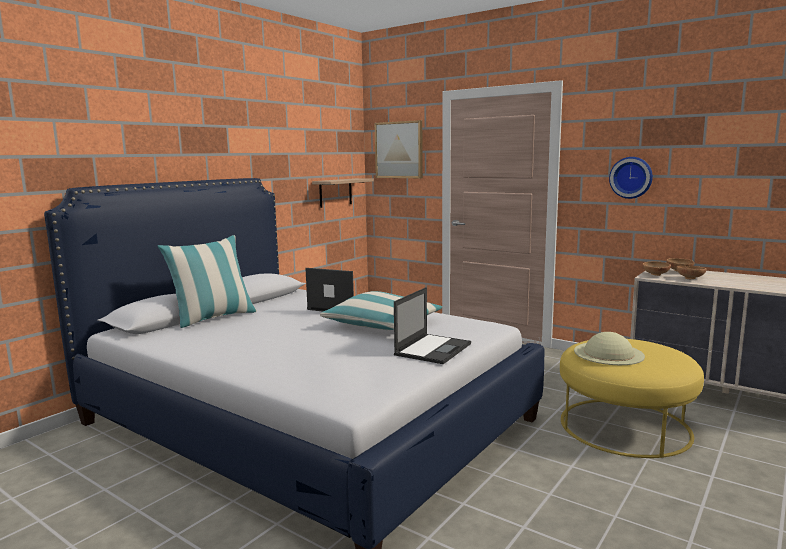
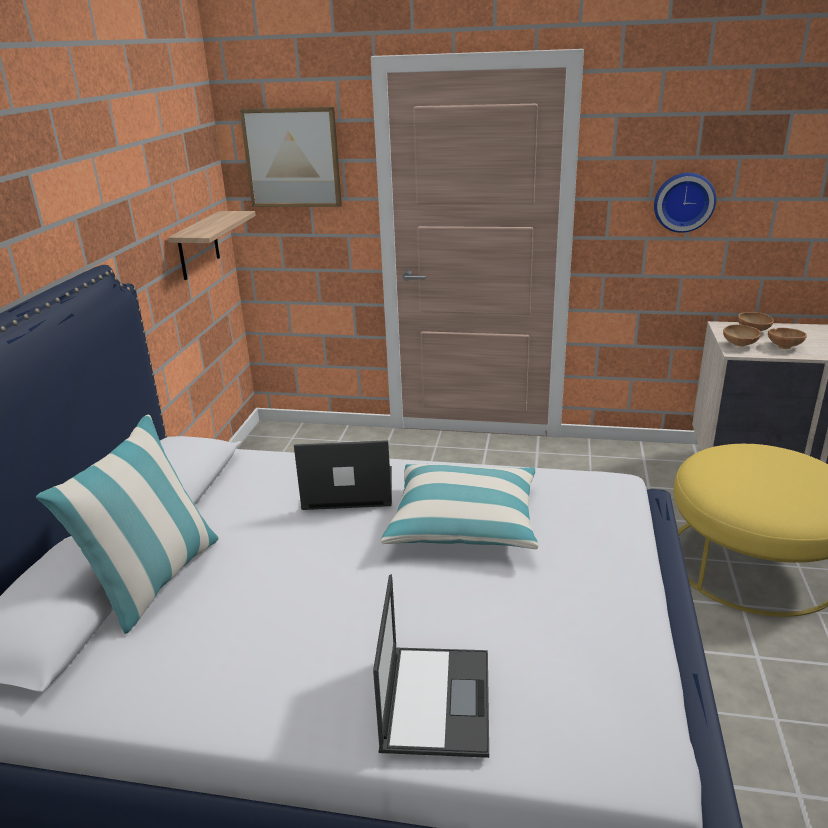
camera: 25 degrees left, 15 degrees up
(433, 349) = (603, 569): laptop -> laptop (436, 699)
(608, 353) = (751, 485): beige hat -> none

